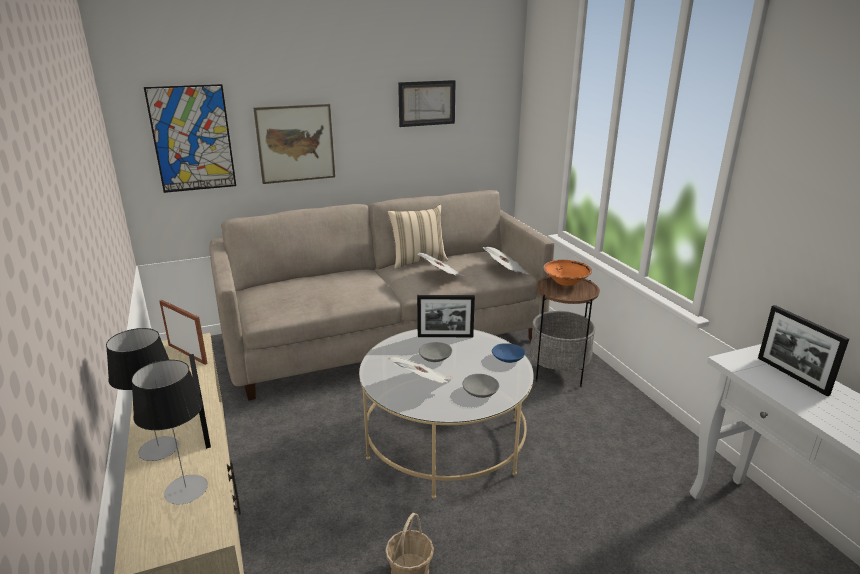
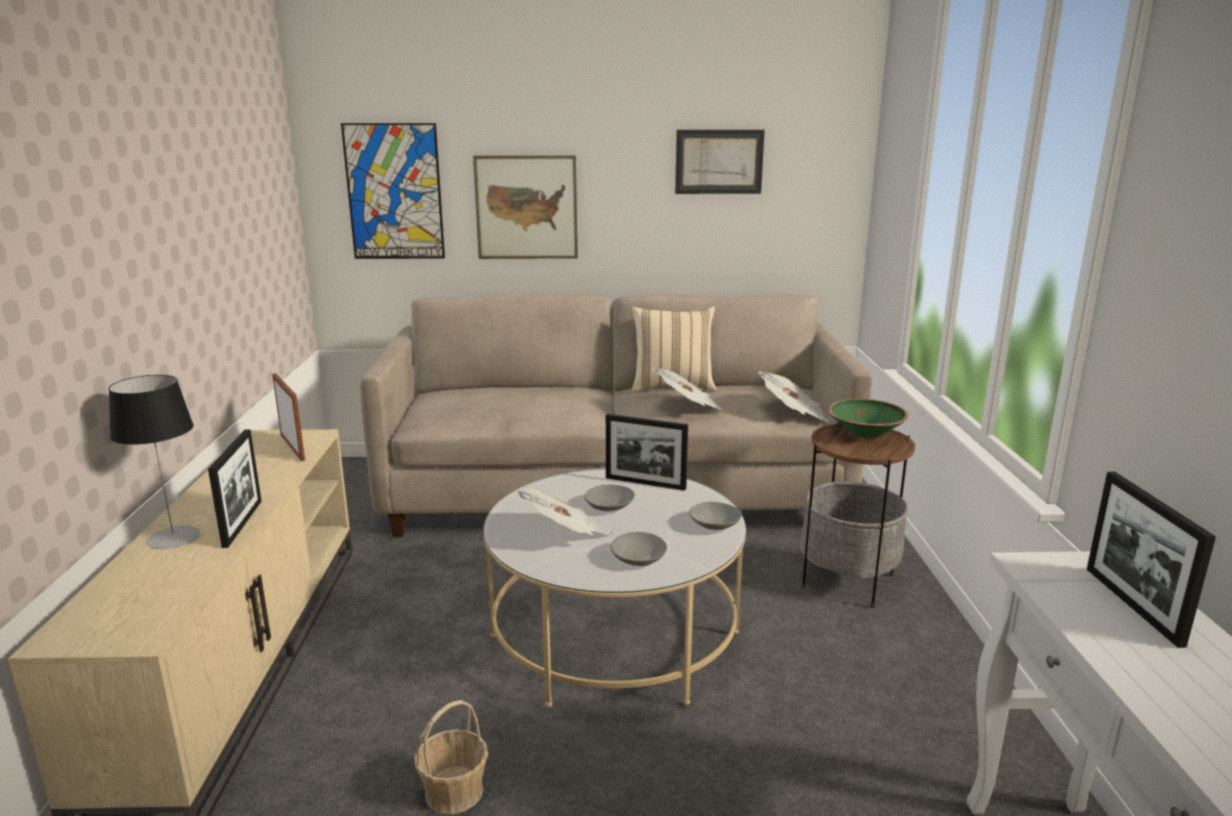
camera: 20 degrees right, 5 degrees down
(186, 489) = (161, 586): table lamp -> none
(507, 358) = (714, 524): blue bowl -> grey bowl
(566, 282) = (866, 433): orange bowl -> green bowl

